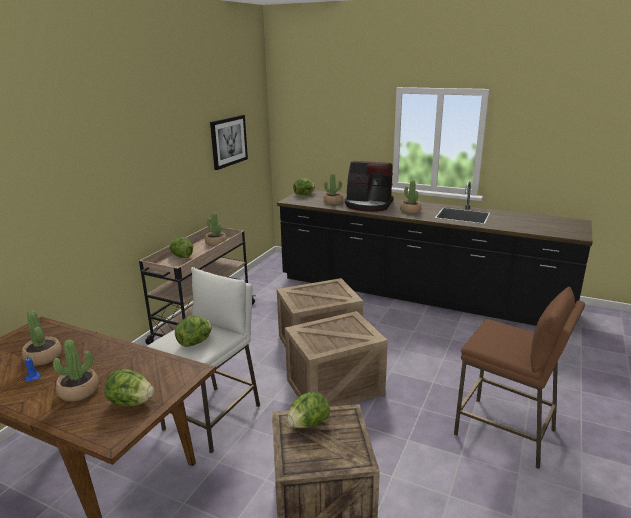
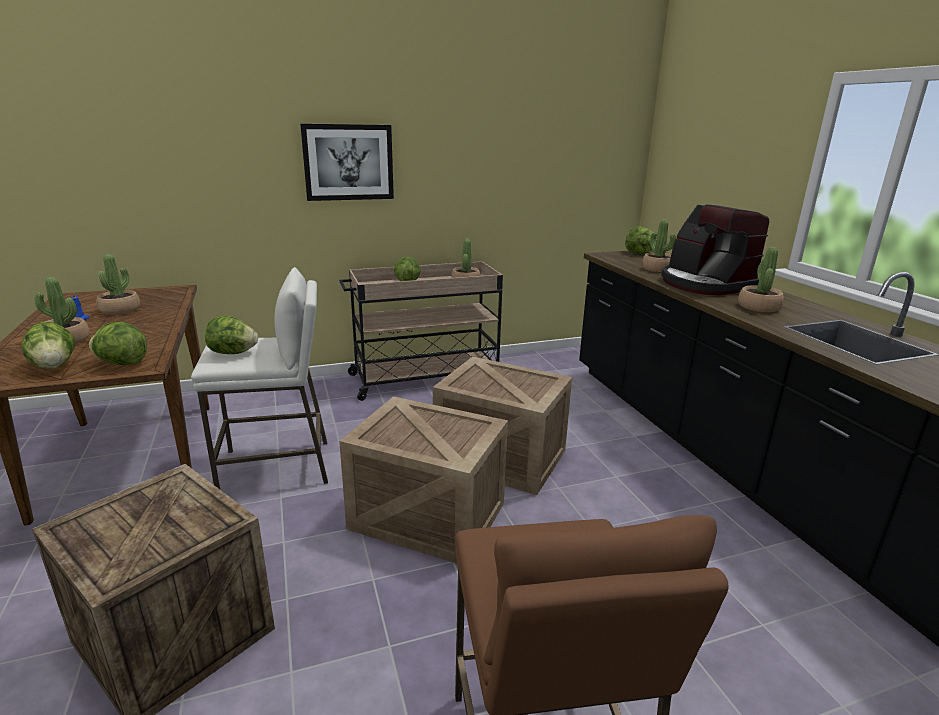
camera: 45 degrees right, 0 degrees up
(228, 141) = (550, 156): picture -> picture (348, 162)
(308, 424) = (175, 499): lettuce -> lettuce (122, 363)

